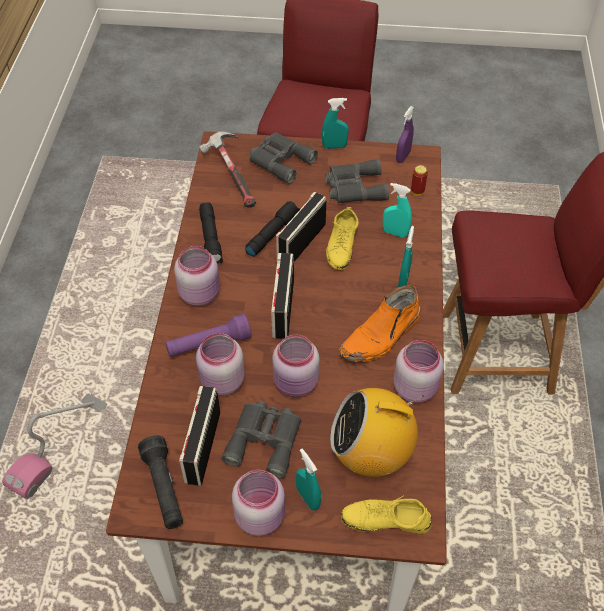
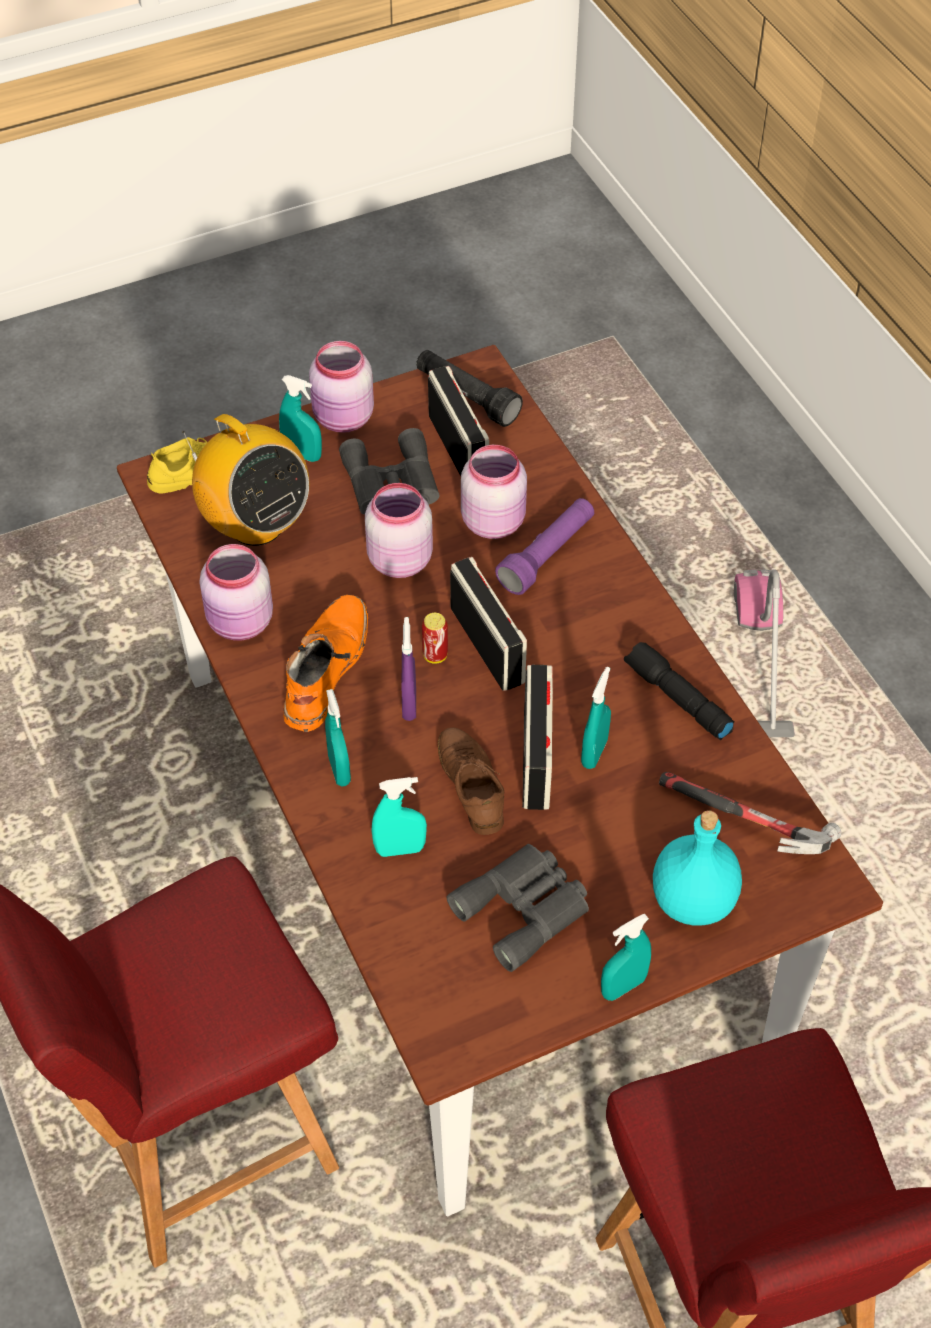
camera: 150 degrees right, 0 degrees up
(200, 293) = (617, 613): pink jar -> none
(272, 233) = (594, 753): black flashlight -> turquoise spray bottle
(280, 160) = (694, 902): grey binoculars -> turquoise bottle
(342, 245) = (471, 784): yellow shoe -> brown shoe
(371, 454) = (255, 525): radio -> radio turned 75 degrees clockwise
(403, 156) = (481, 1029): purple spray bottle -> purple spray bottle (409, 704)
(417, 191) = (409, 956): can -> can (435, 655)

